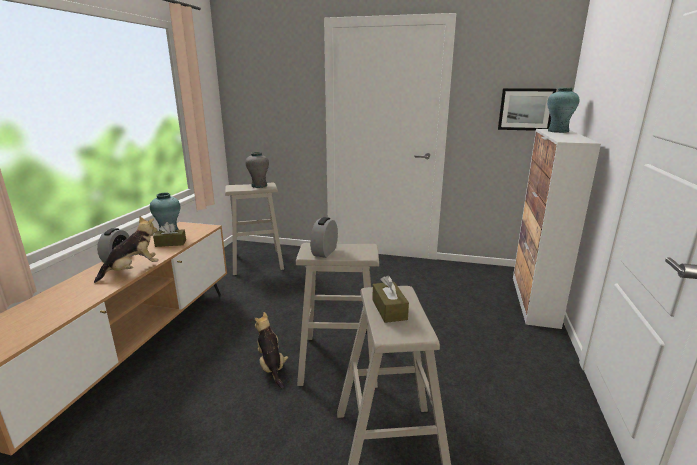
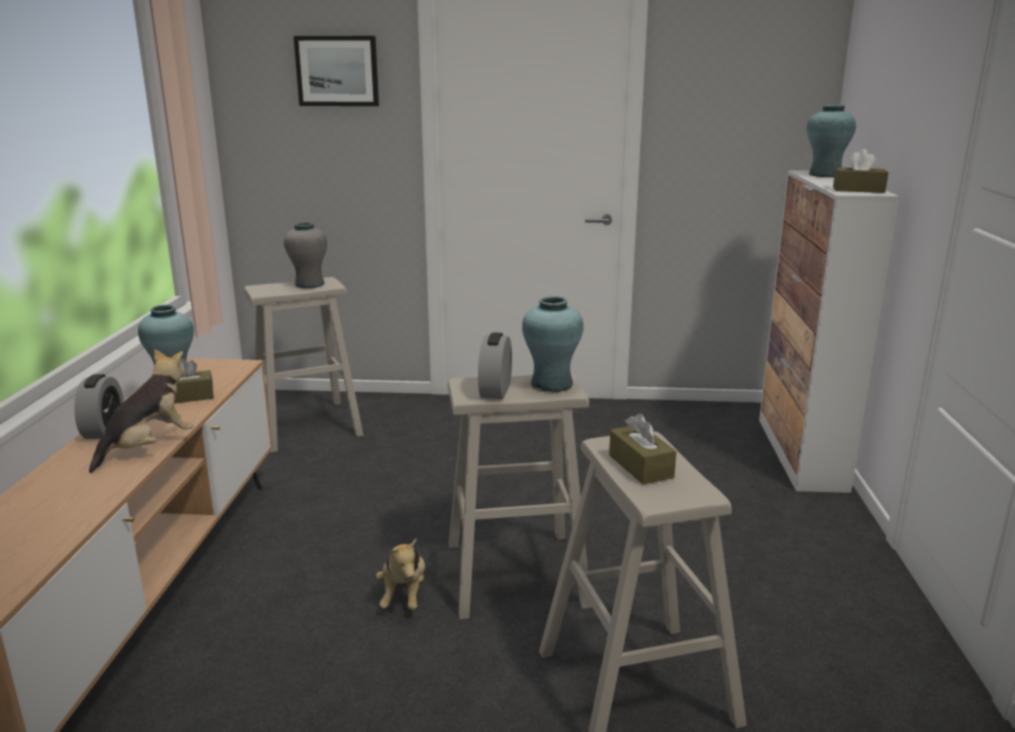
camera: 10 degrees left, 0 degrees up
(271, 366) = (404, 595): plush toy -> plush toy turned 150 degrees counterclockwise
(360, 250) = (552, 384): none -> turquoise vase
(525, 109) = (767, 137): picture -> picture (337, 71)
(574, 139) = (858, 190): none -> brown tissue box

